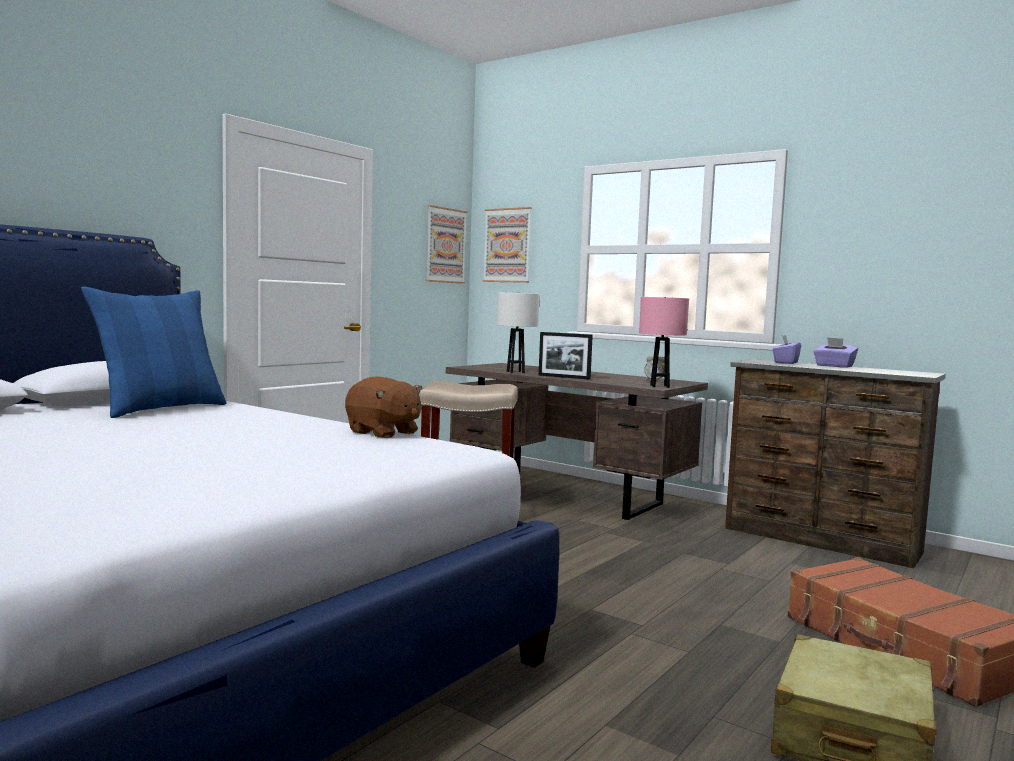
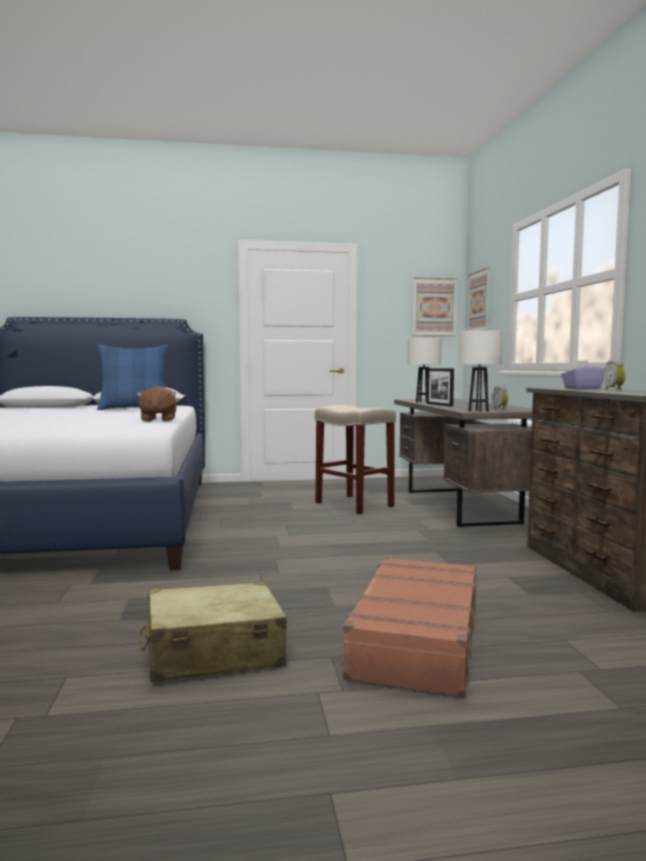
camera: 45 degrees right, 0 degrees up
(659, 386) = (478, 411): pink table lamp -> white table lamp
(834, 366) = (615, 390): purple tissue box -> alarm clock

